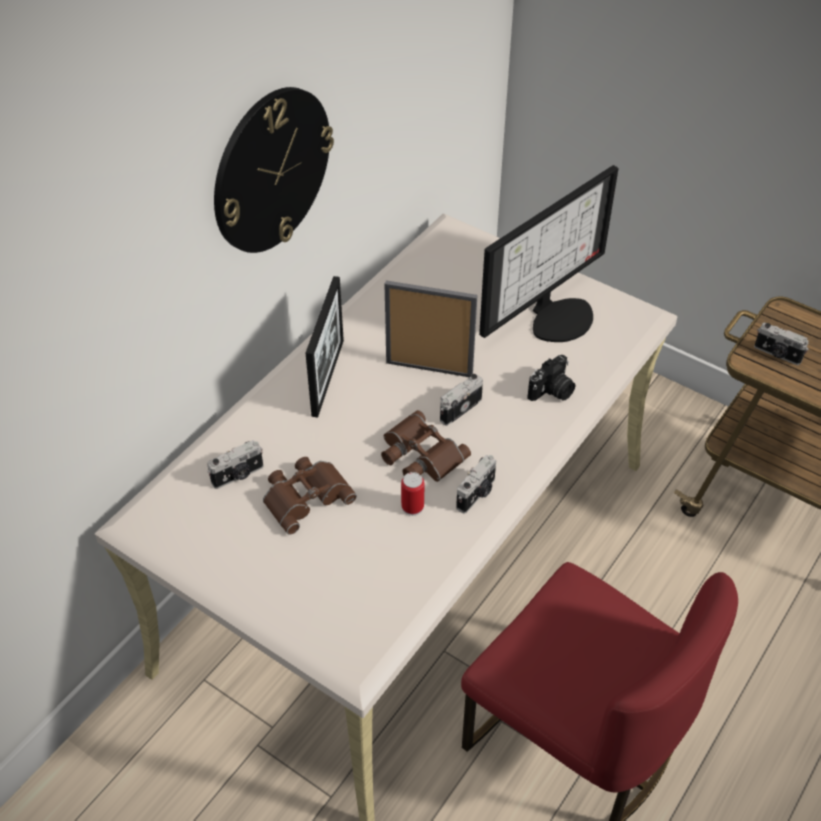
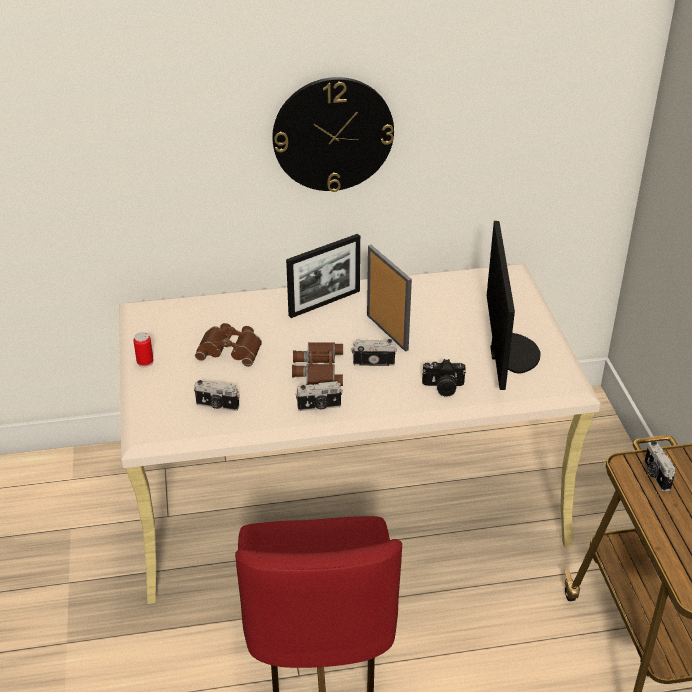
camera: 45 degrees right, 10 degrees down
(238, 475) = (213, 319): camera -> camera (217, 406)
(412, 507) = (276, 389): can -> can (145, 362)
(557, 316) = (509, 353): monitor -> monitor turned 90 degrees counterclockwise

